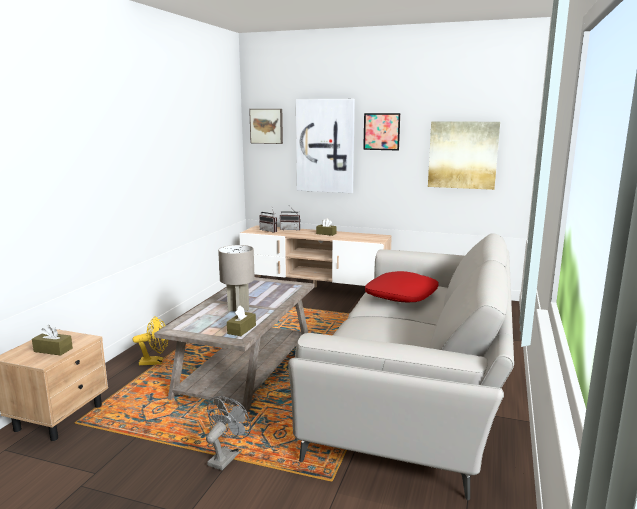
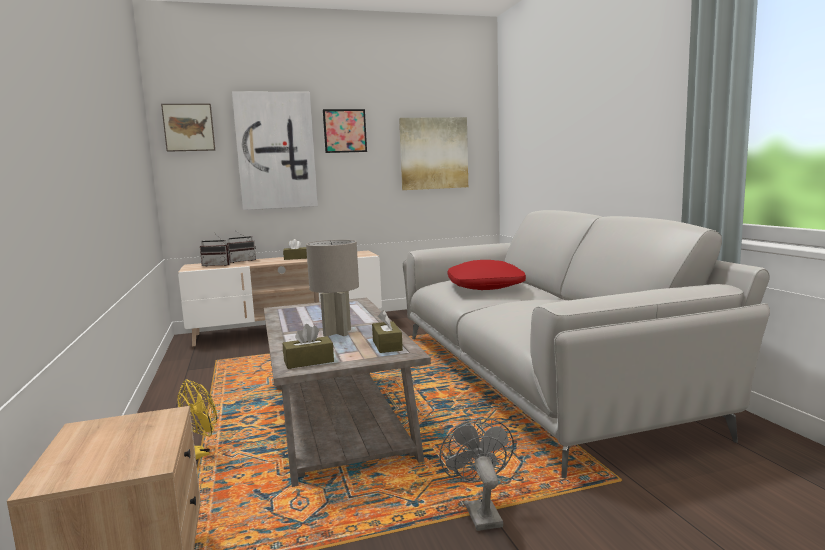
camera: 35 degrees left, 5 degrees down
(53, 350) = (133, 445): brown tissue box -> brown tissue box (309, 361)

